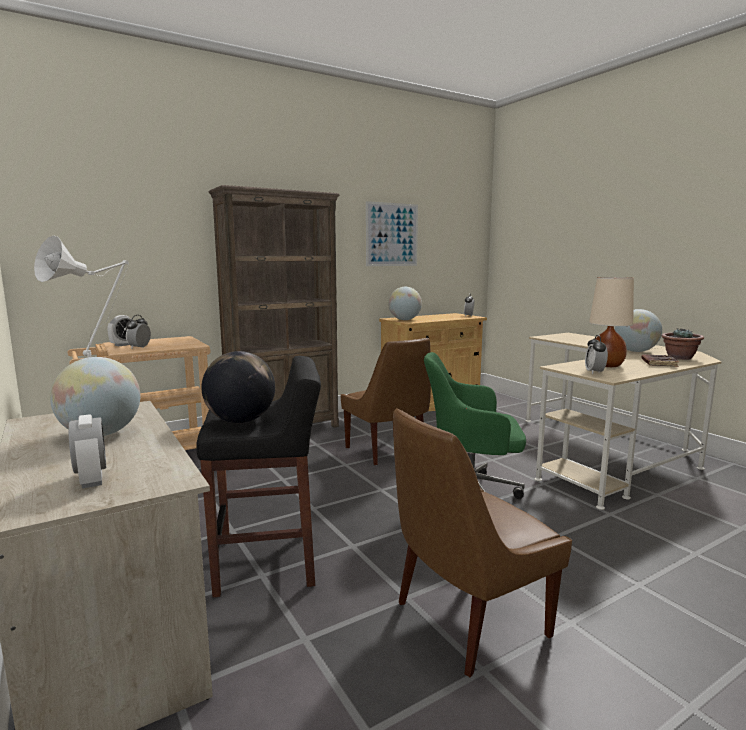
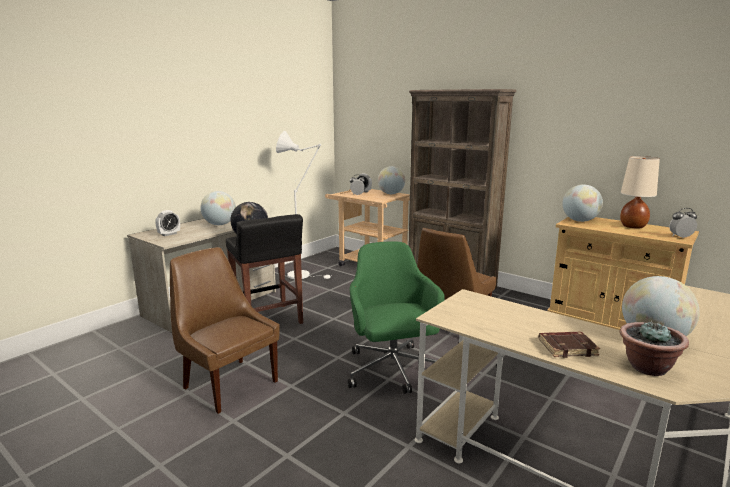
camera: 70 degrees right, 5 degrees up
(172, 339) = (391, 194): none -> globe
(392, 234) = (603, 125): picture -> none
(594, 372) = (459, 310): alarm clock -> none
(607, 365) = (509, 317): beige table lamp -> beige table lamp (633, 226)

